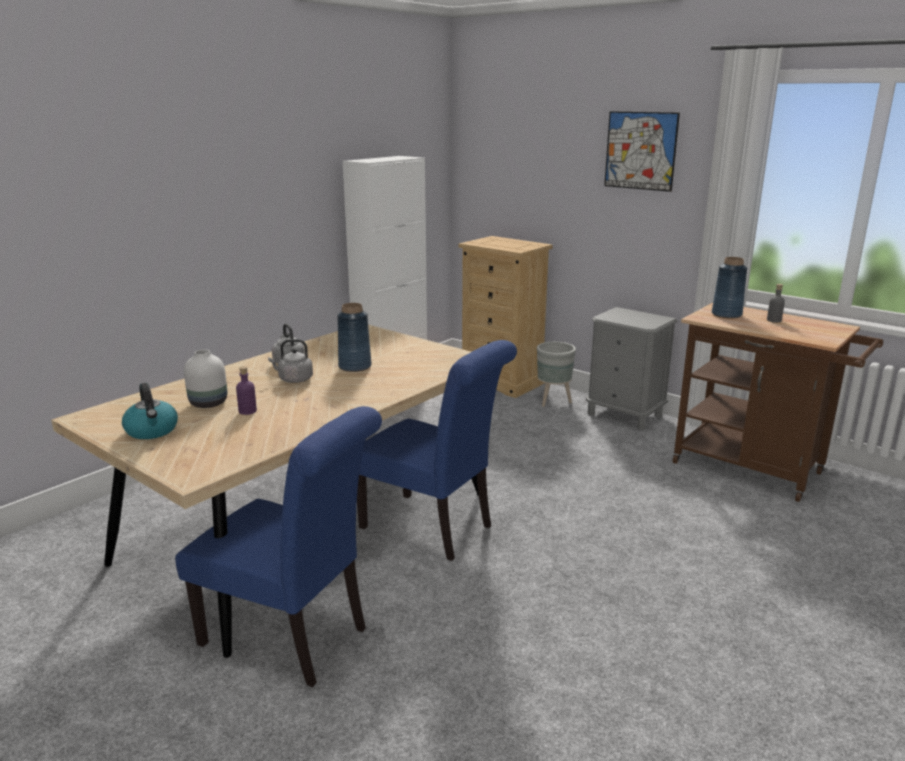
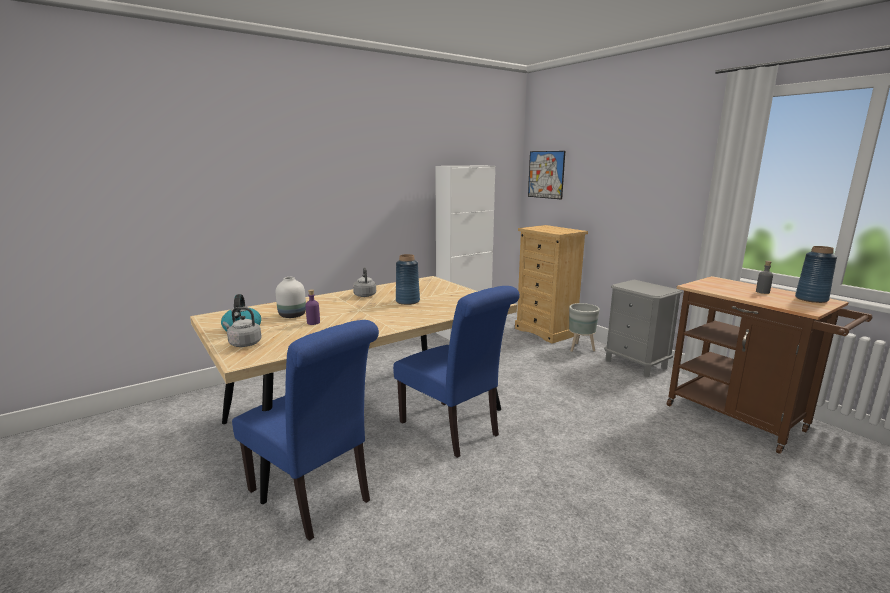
camera: 15 degrees right, 5 degrees down
(294, 379) = (360, 306): grey kettle -> grey kettle (243, 344)
(640, 151) = (657, 158): picture -> picture (546, 174)
(726, 314) = (719, 285): blue vase -> blue vase (811, 299)

